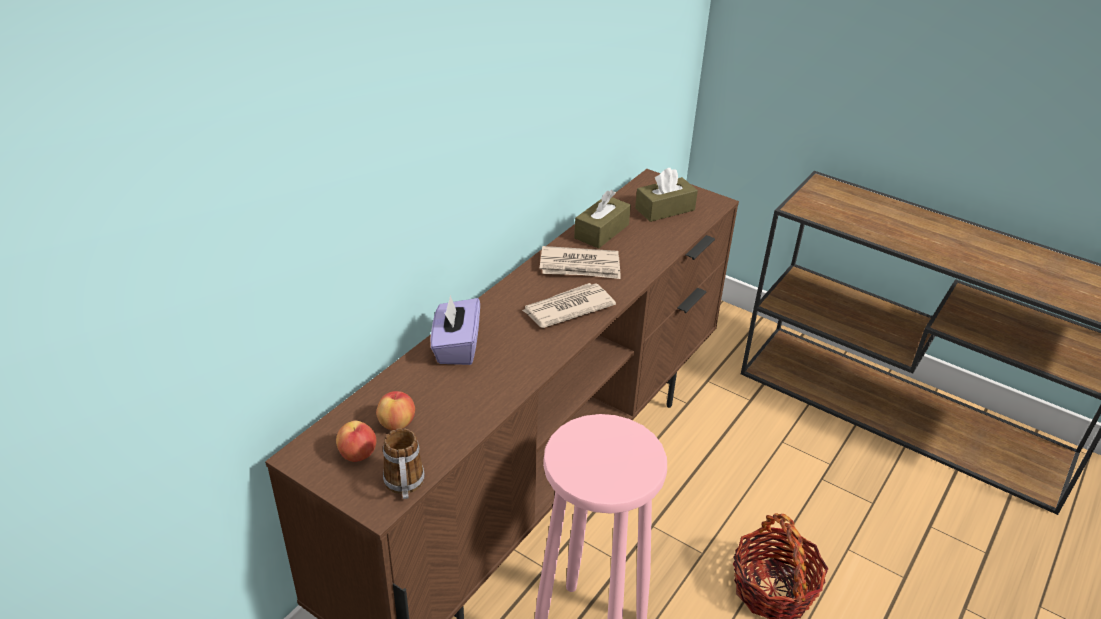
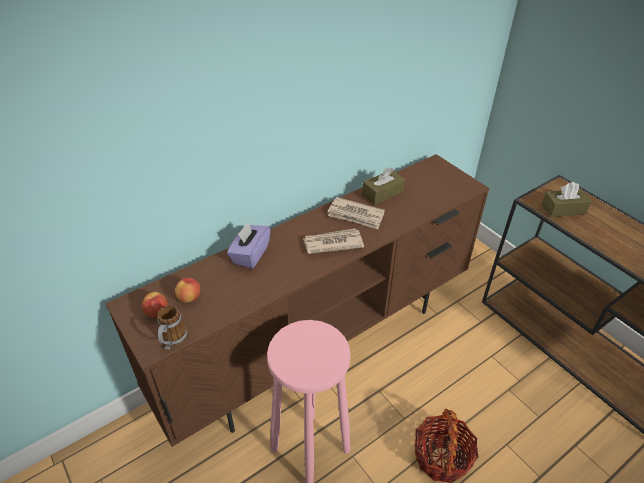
camera: 20 degrees right, 5 degrees up
(665, 209) = (433, 185): brown tissue box -> brown tissue box (563, 209)

